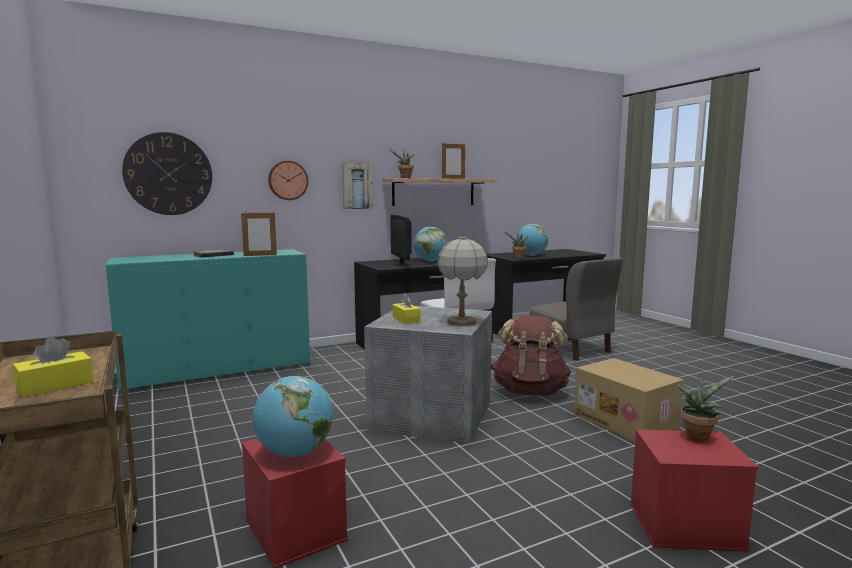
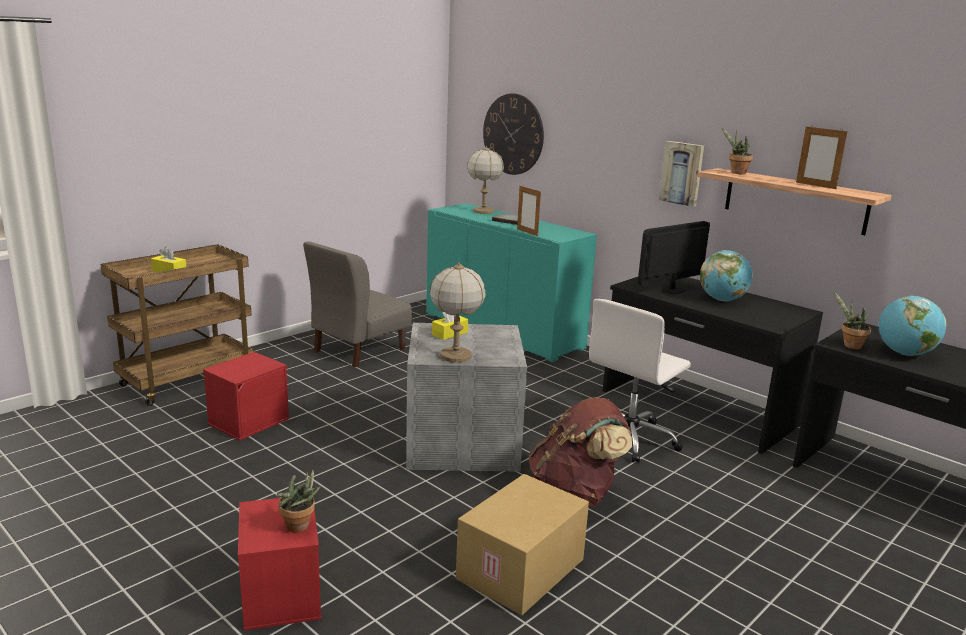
camera: 70 degrees right, 10 degrees up
(159, 256) = (483, 211): none -> table lamp
(287, 180) = (607, 154): wall clock -> none
(295, 453) = (239, 368): globe -> none
(572, 349) = (811, 526): grey chair -> grey chair (358, 350)

